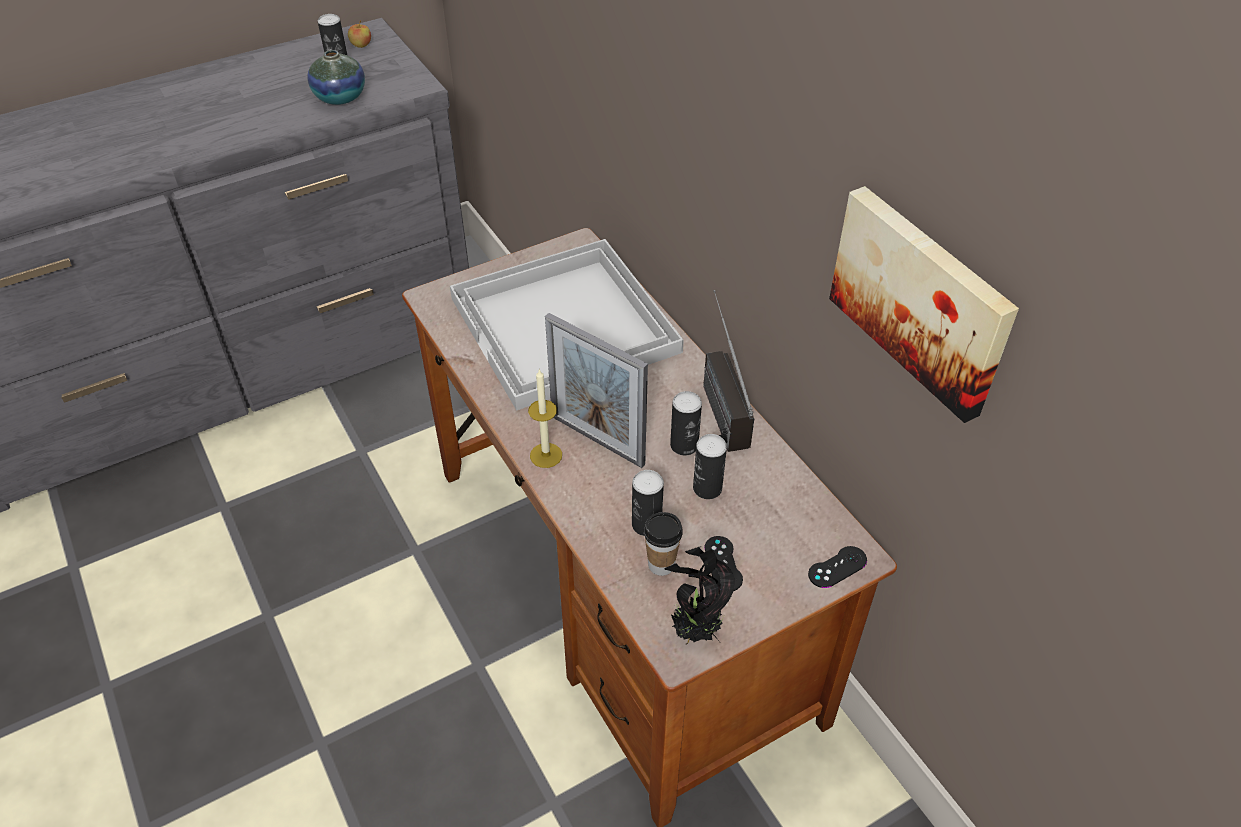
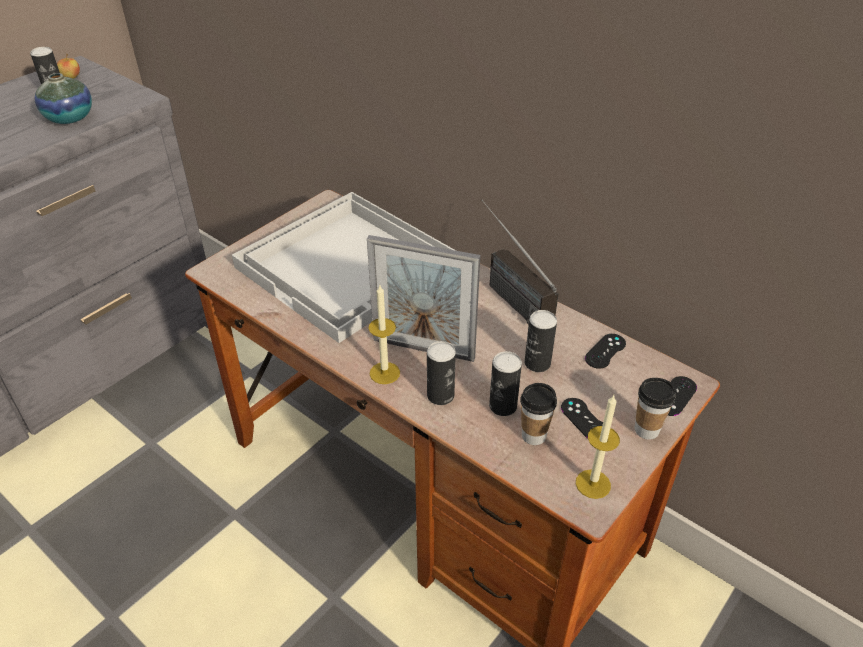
camera: 20 degrees left, 5 degrees down
(684, 445) = (499, 334): can -> can (440, 395)
(694, 632) = (593, 484): potted plant -> candle
(782, 594) = (646, 430): none -> cup
(788, 495) = (605, 351): none -> black game controller
(922, 299) = (730, 128): picture -> none

